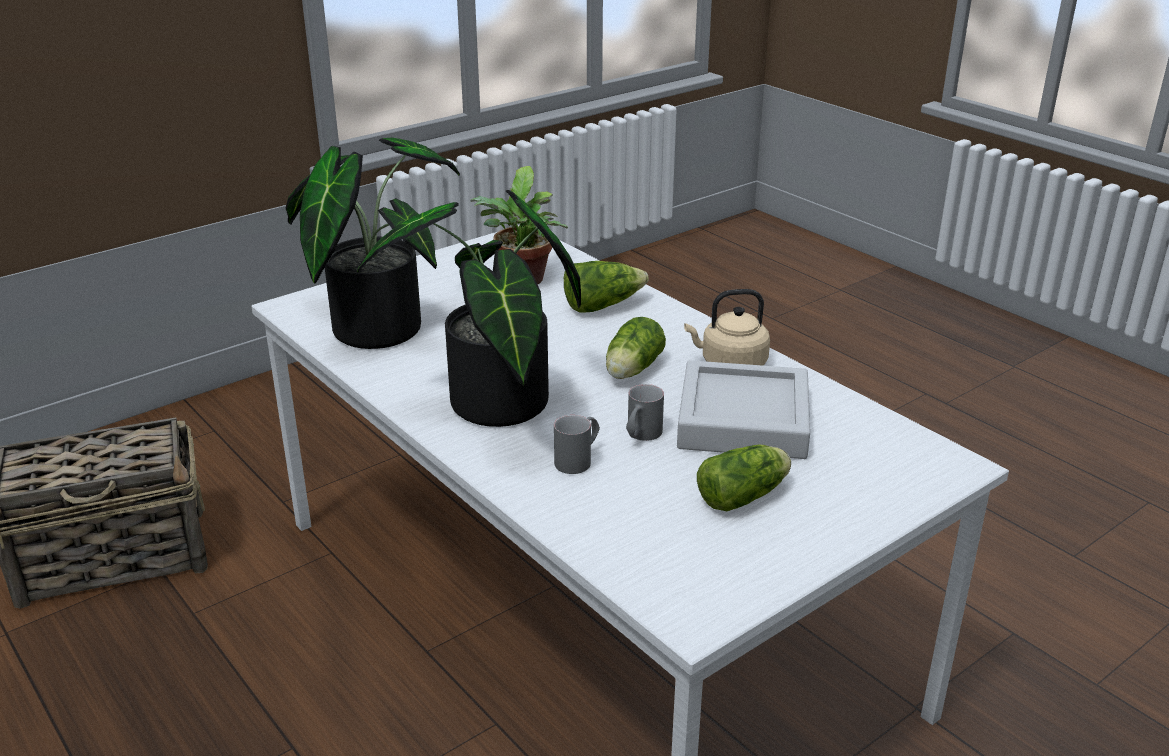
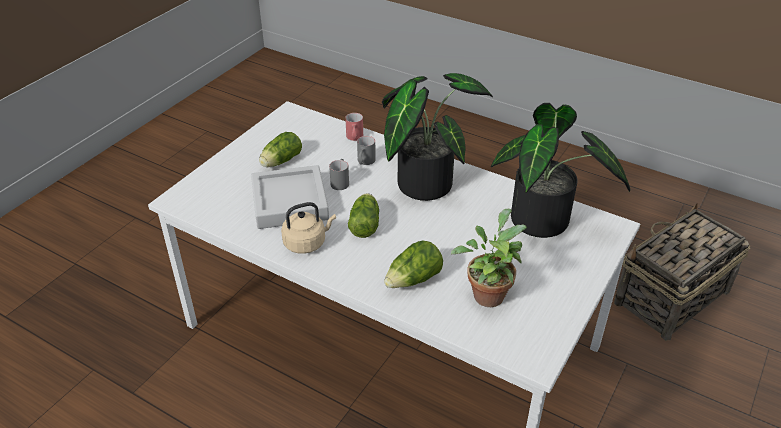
camera: 160 degrees right, 10 degrees up
(571, 512) = (354, 138): none -> red mug

